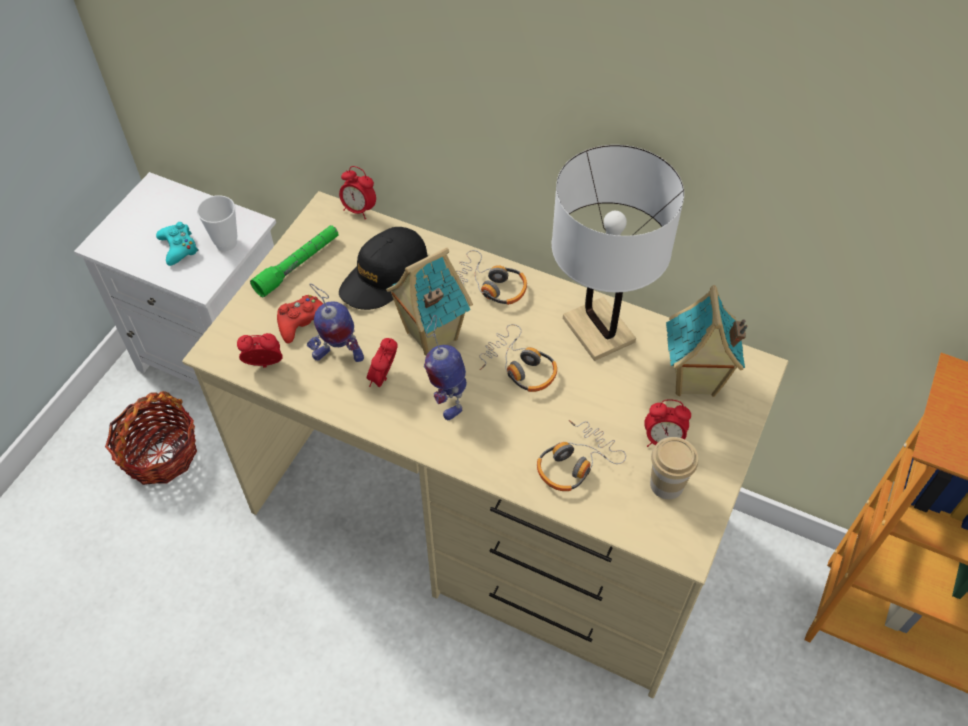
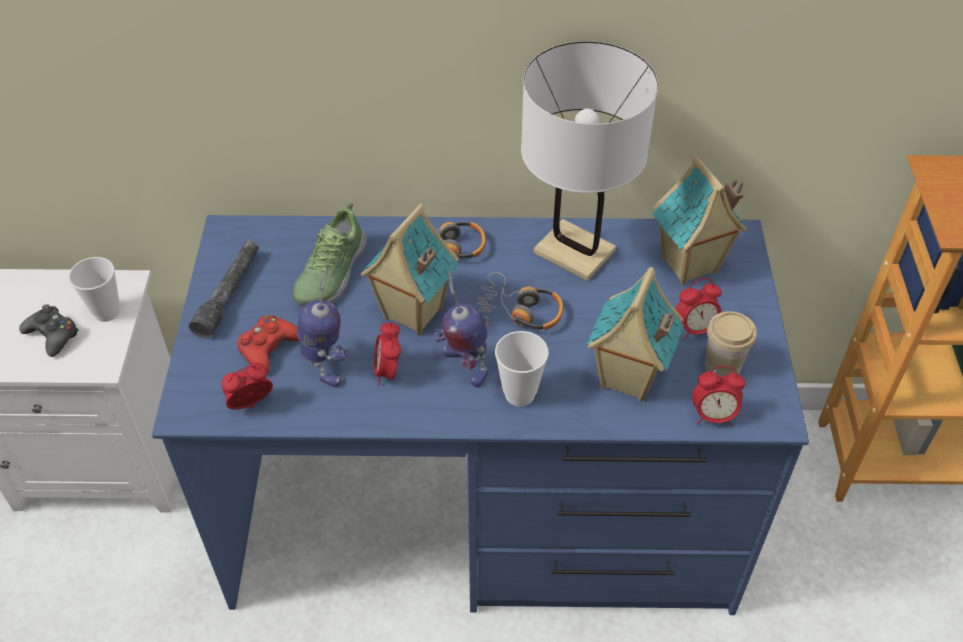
camera: 25 degrees left, 5 degrees down
(160, 454) = (88, 590): basket -> none
(179, 248) = (53, 335): turquoise game controller -> black game controller
(298, 265) = (229, 294): green flashlight -> grey flashlight
(338, 355) = (326, 366): toy robot -> toy robot turned 90 degrees counterclockwise
(359, 210) = (264, 219): alarm clock -> alarm clock (713, 416)
(384, 276) = (330, 274): black cap -> shoe
(477, 439) = (519, 394): none -> cup
(487, 516) = (483, 510): beige desk -> blue desk
(575, 462) = (626, 379): headphones -> toy house

